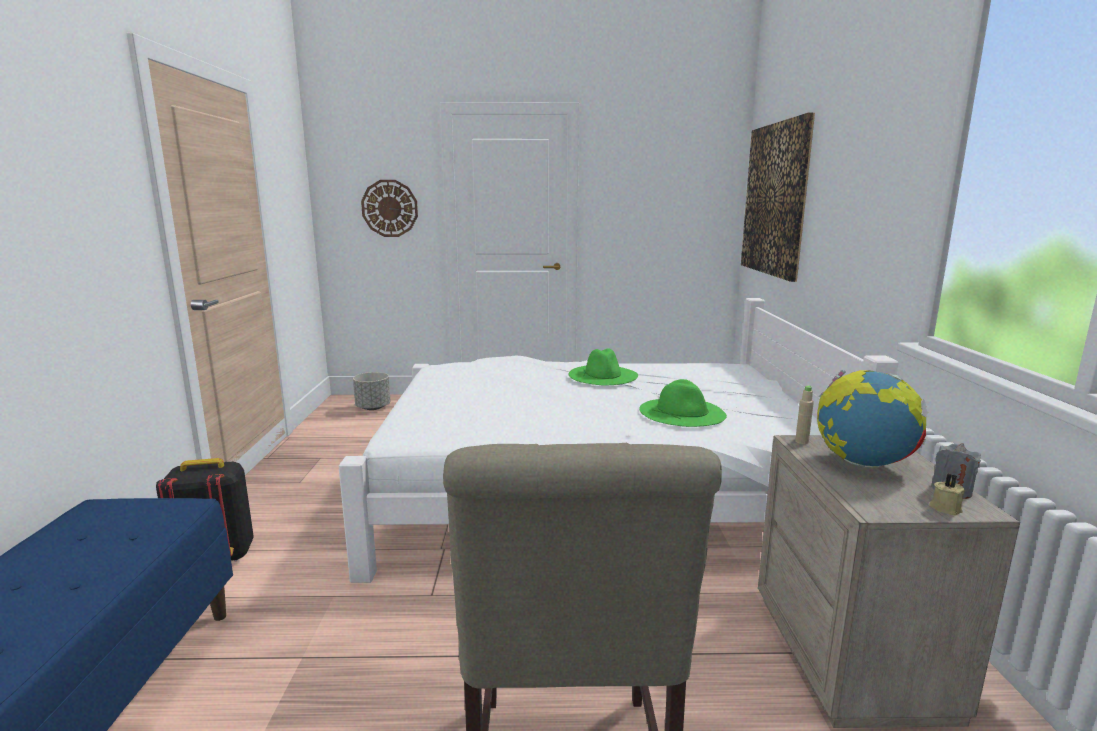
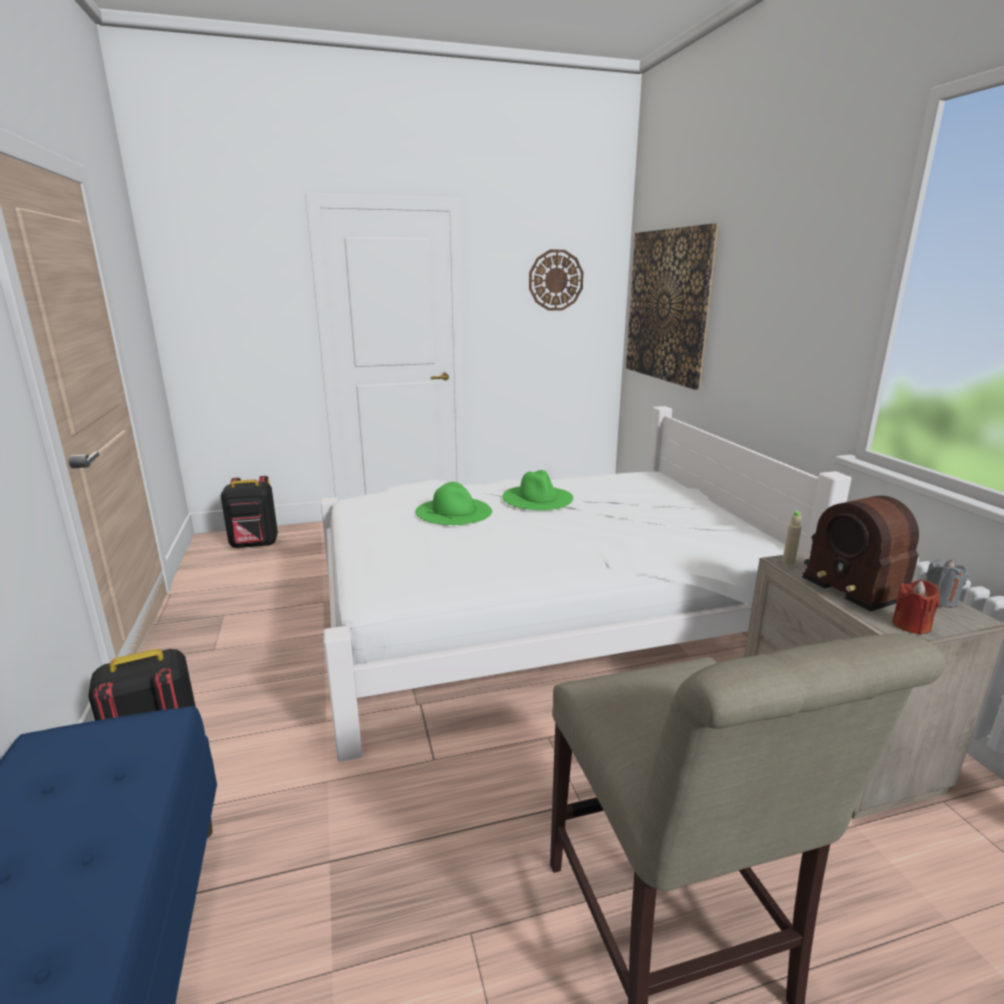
camera: 15 degrees left, 5 degrees up
(373, 407) = (255, 545): grey planter -> black backpack
(389, 208) = (252, 317): wall clock -> wall clock (555, 280)
(682, 412) = (641, 534): green hat -> green hat (454, 511)
(863, 463) = (854, 580): globe -> radio
(894, 508) = (911, 625): none -> red candle
(945, 508) = (947, 619): beige candle -> none

